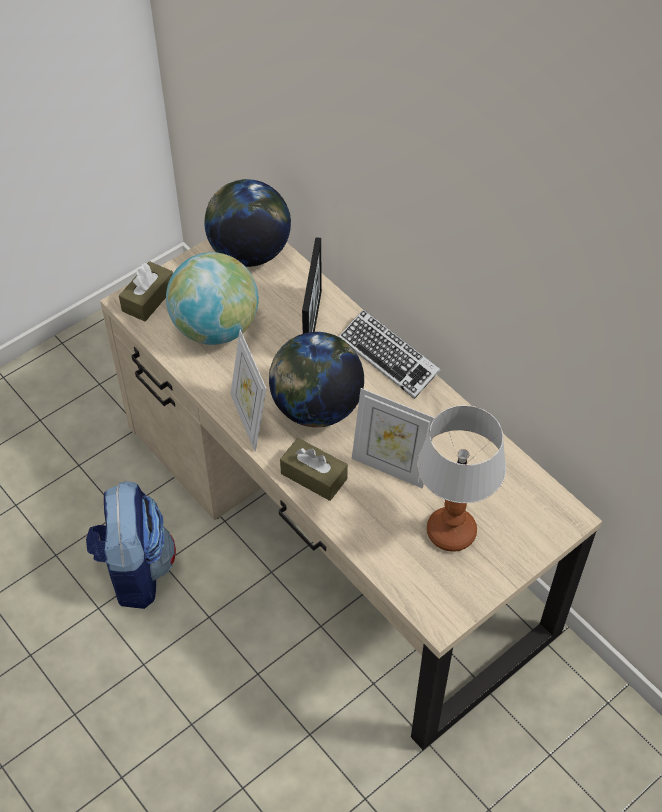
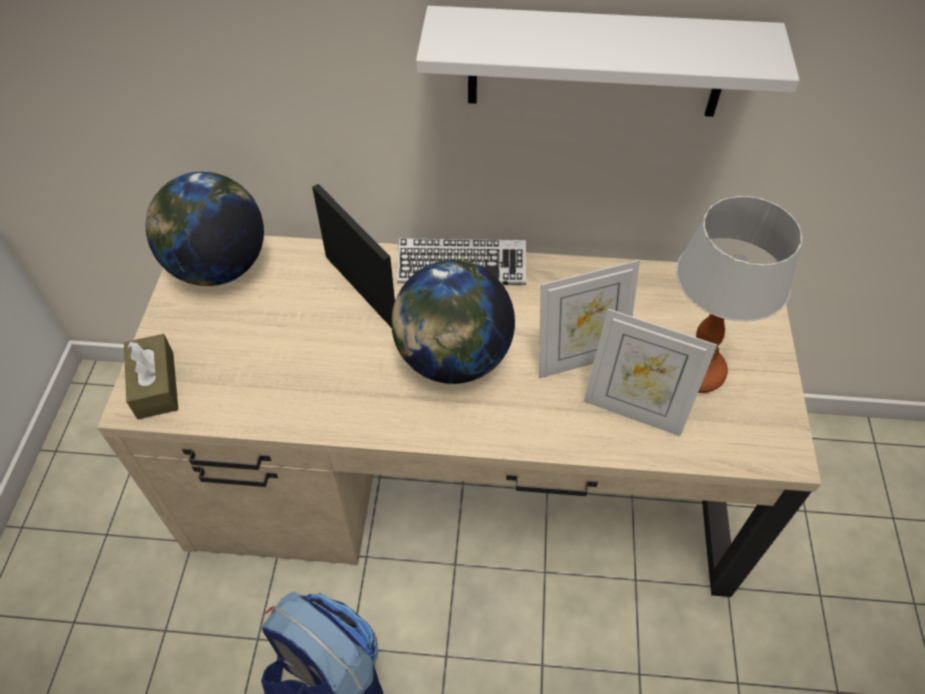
camera: 45 degrees left, 0 degrees up
(215, 328) = (265, 360): globe -> none
(250, 420) = (404, 420): picture frame -> picture frame (634, 410)
(314, 476) = (527, 422): brown tissue box -> none
(494, 270) = (596, 63): none -> white shelf

